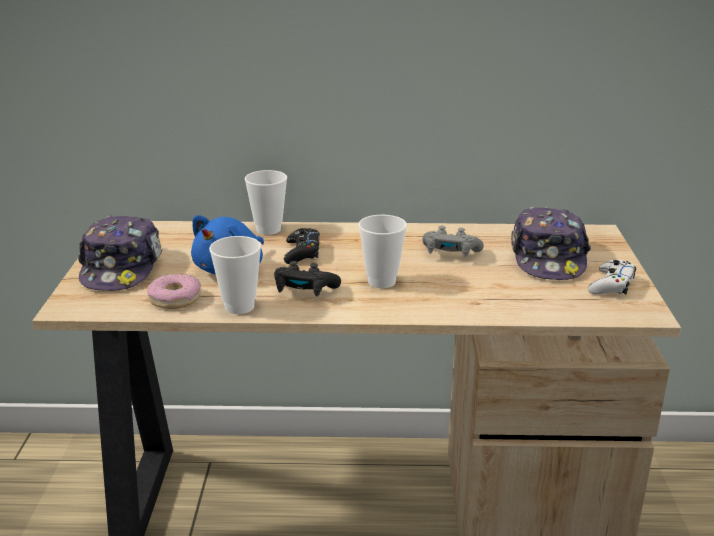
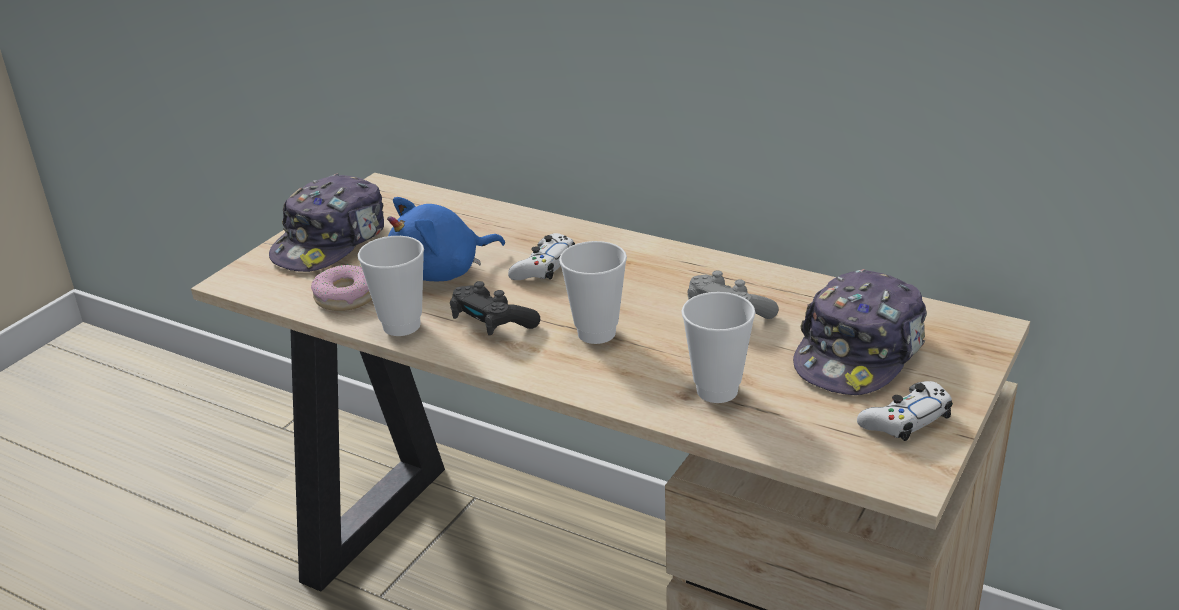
camera: 30 degrees right, 5 degrees up
(268, 229) = (537, 224): cup -> cup (717, 391)
(302, 252) = (544, 267): black game controller -> white game controller

